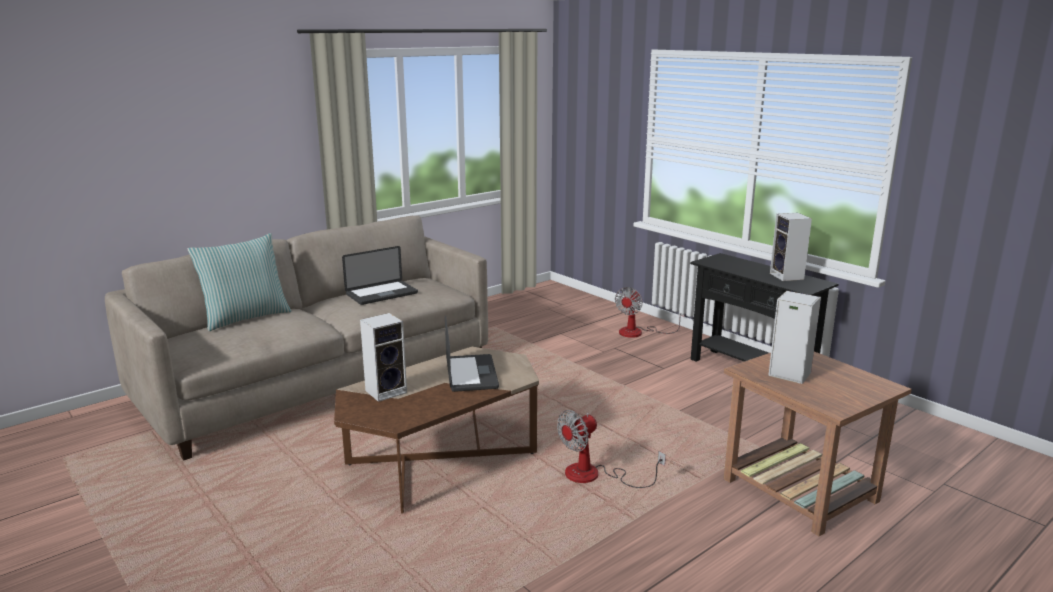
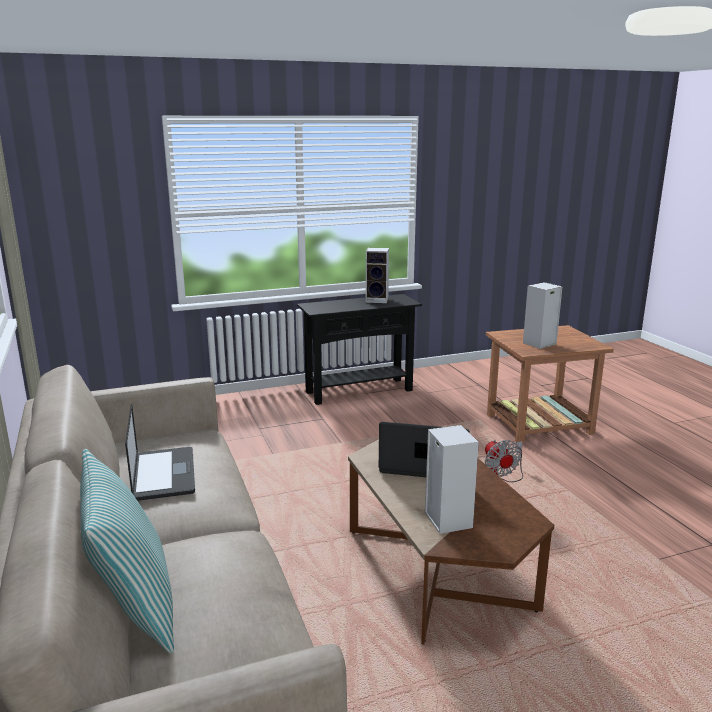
camera: 70 degrees left, 0 degrees up
(639, 332) = (237, 410): fan -> none

